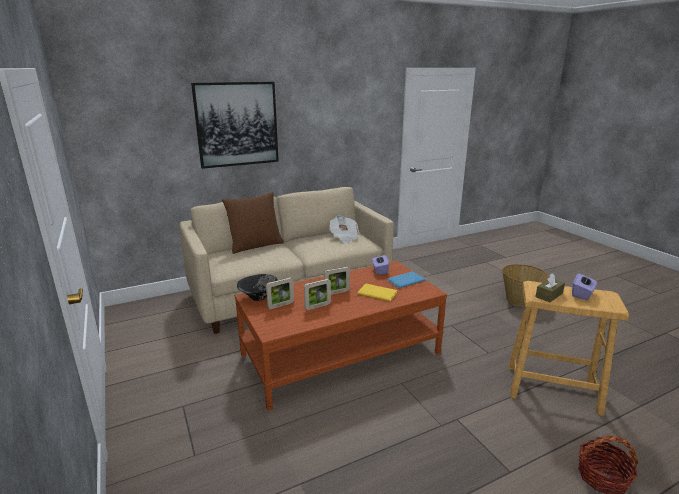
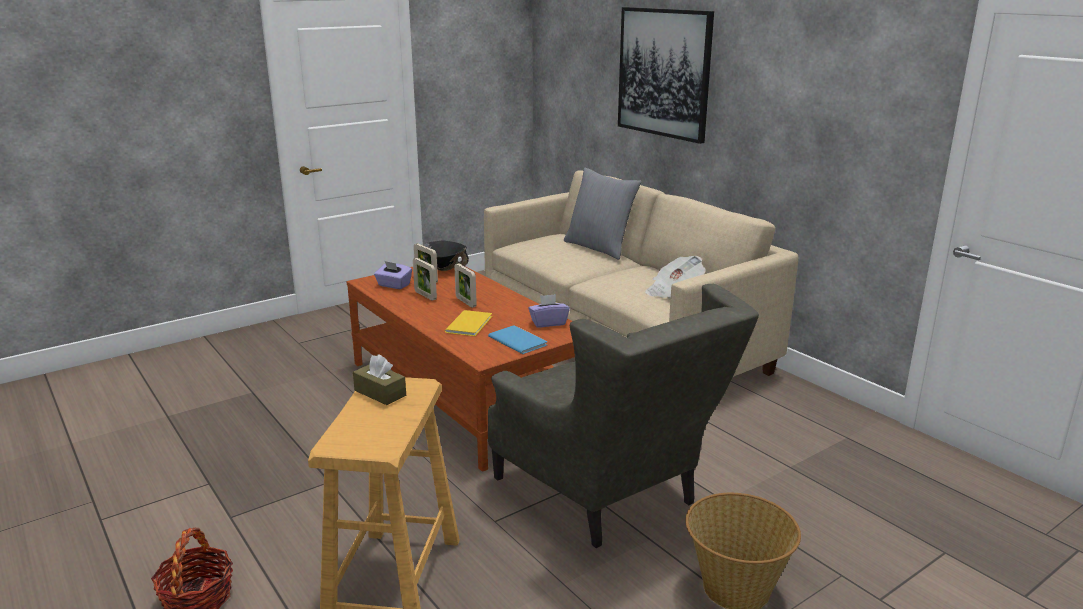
camera: 80 degrees right, 0 degrees up
(255, 245) = (599, 247): brown pillow -> grey pillow
(460, 317) = (609, 496): none -> grey armchair
(582, 294) = (384, 423): purple tissue box -> purple tissue box (393, 285)

